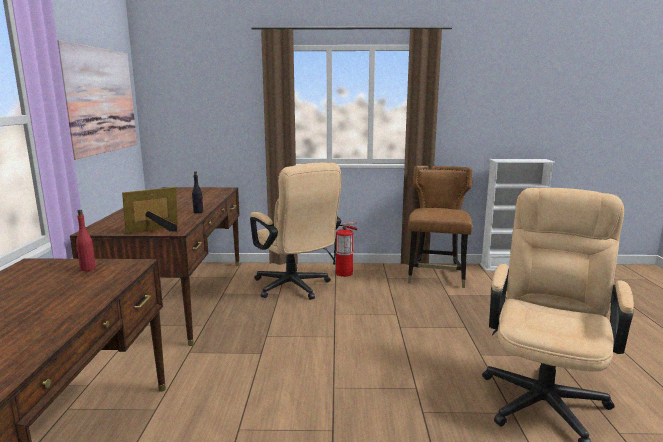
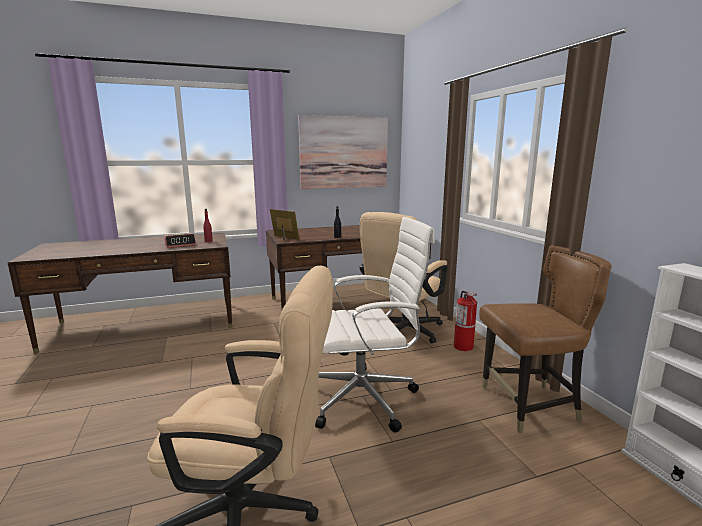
camera: 70 degrees right, 0 degrees up
(78, 287) = (180, 245): none -> alarm clock
(405, 326) = (365, 398): none -> white office chair

